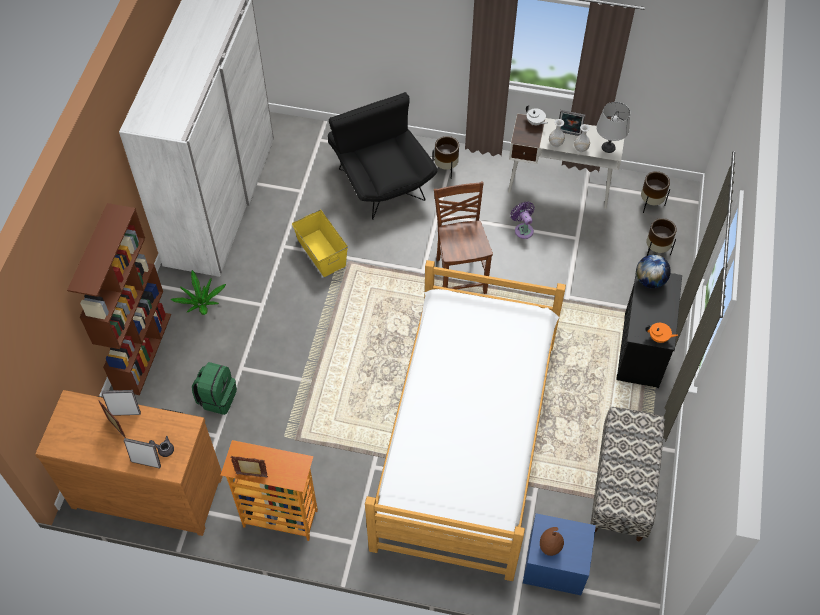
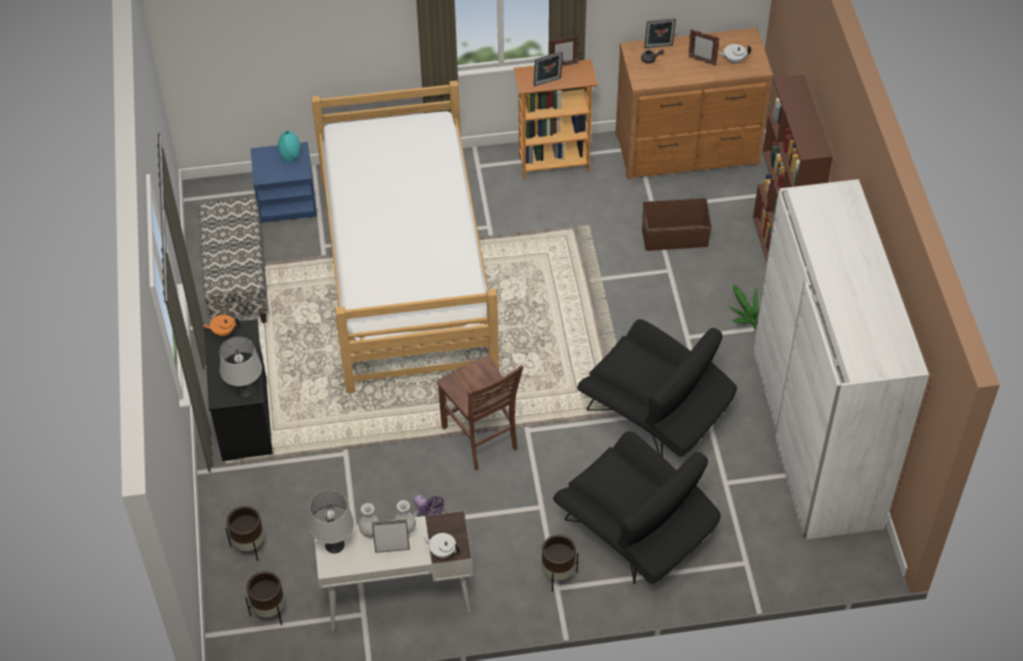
camera: 160 degrees right, 5 degrees down
(86, 420) = (733, 60): none -> white teapot
(125, 412) = (704, 74): picture frame -> picture frame (548, 82)
(217, 397) = (675, 238): green backpack -> brown storage box
(321, 252) = (656, 414): yellow storage box -> black armchair
(549, 547) = (291, 157): brown vase -> turquoise vase
(650, 281) = (245, 390): globe -> grey table lamp

